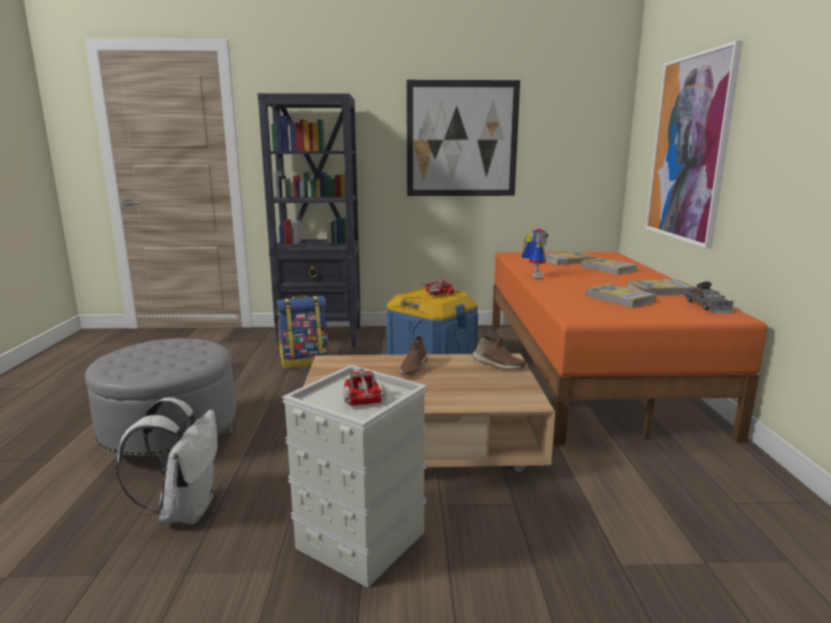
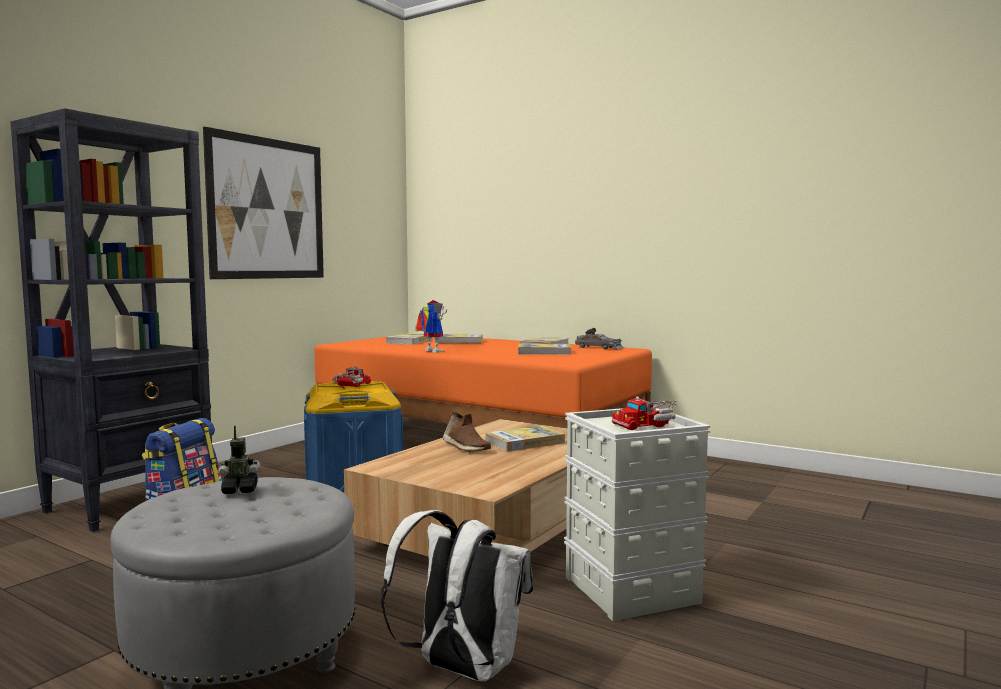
camera: 55 degrees left, 10 degrees down
(183, 349) = (240, 490): none -> toy robot
(363, 400) = (647, 424): toy truck -> toy truck turned 45 degrees counterclockwise
(461, 380) = (524, 442): none -> book
(497, 365) = (512, 428): brown shoe -> none
(689, 149) = (513, 225): picture -> none

